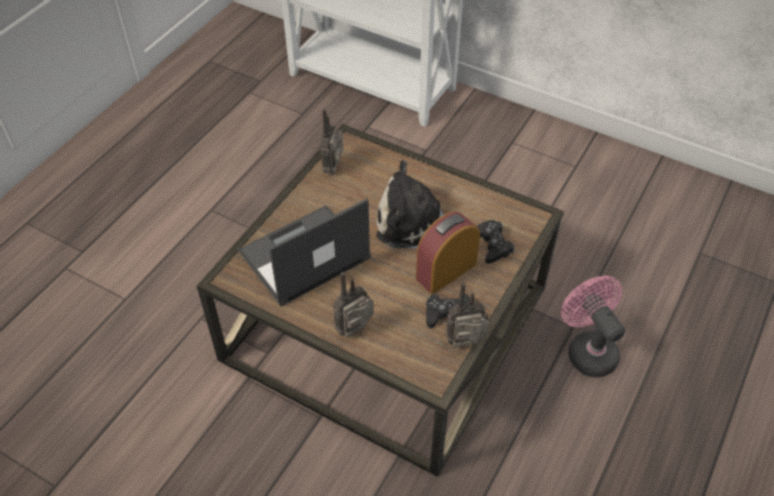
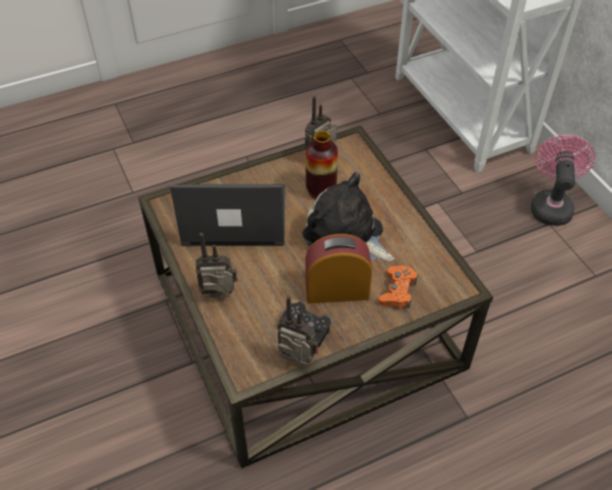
camera: 35 degrees right, 0 degrees up
(358, 196) = (321, 190): none -> vase
(492, 245) = (397, 291): black game controller -> orange game controller
(587, 350) = (464, 446): pink fan -> pink fan (550, 205)

